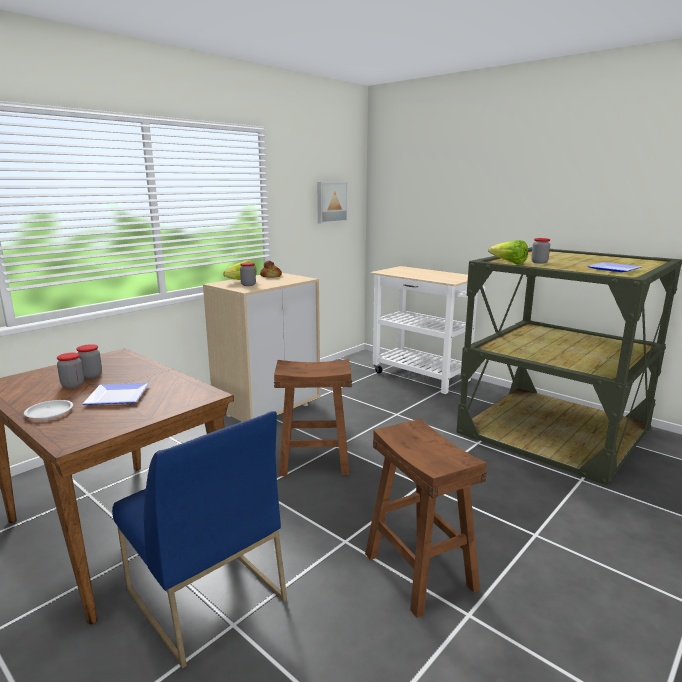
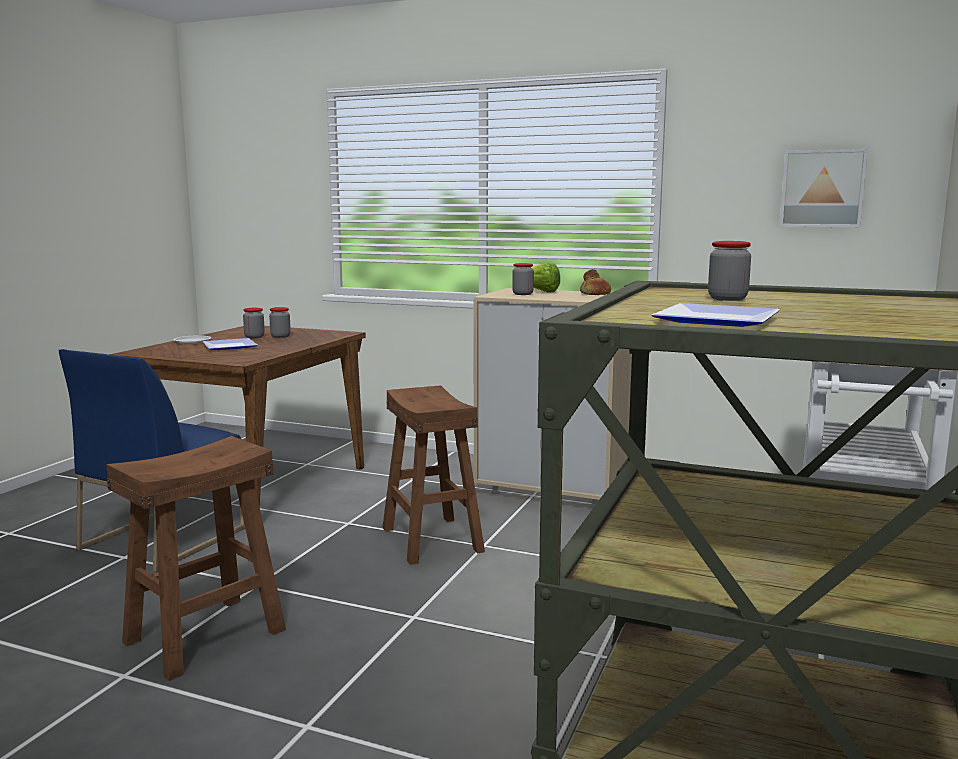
camera: 70 degrees right, 5 degrees down
(509, 263) = (670, 292): lettuce -> none

